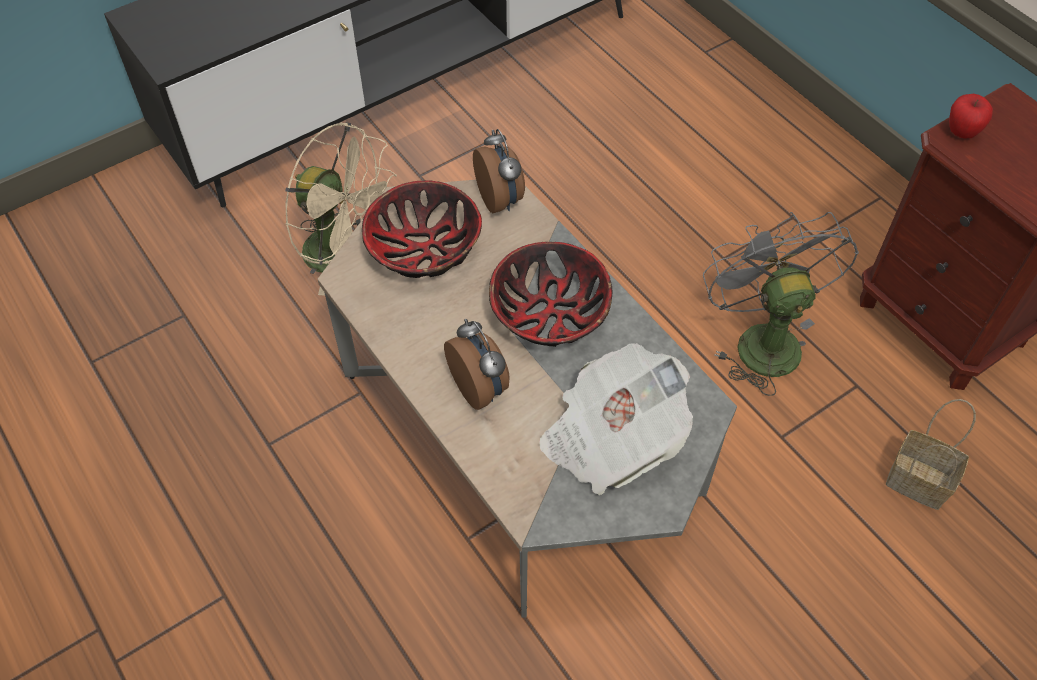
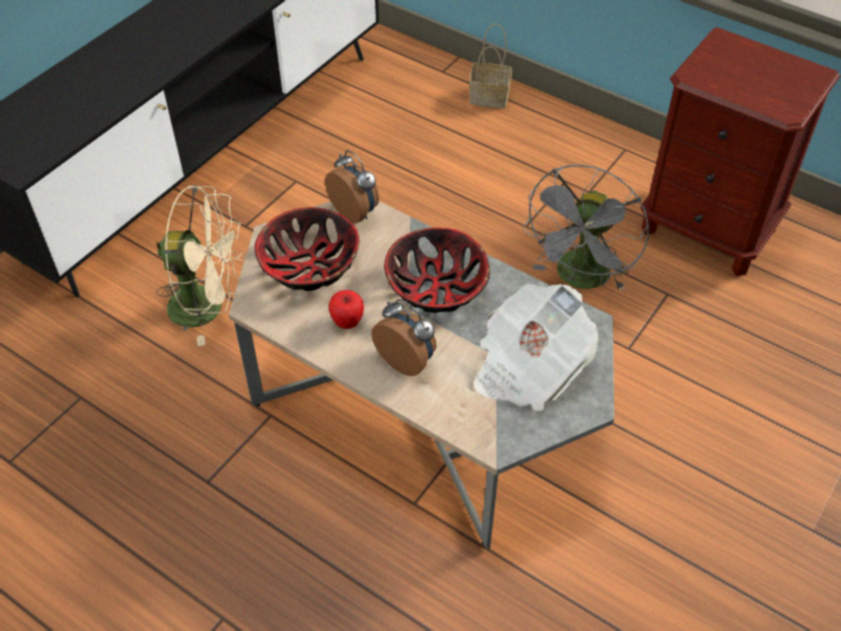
camera: 20 degrees left, 5 degrees down
(760, 339) = (580, 279): grey fan -> grey fan turned 120 degrees counterclockwise
(921, 481) = (744, 350): basket -> basket (490, 97)
(961, 133) = (699, 69): apple -> apple (347, 322)

